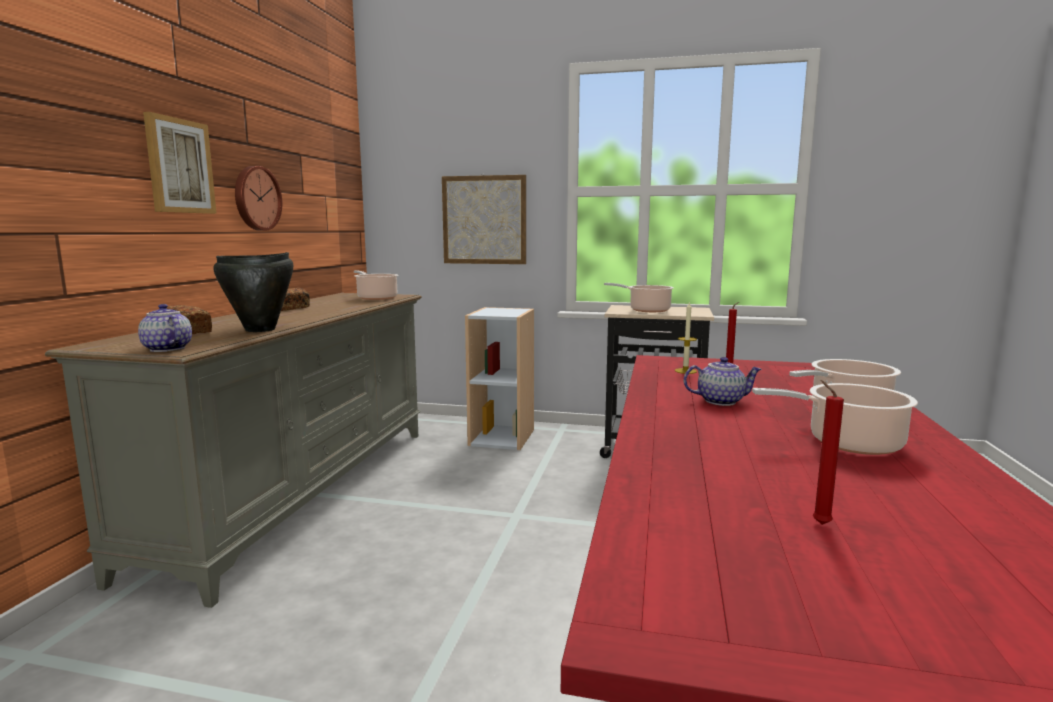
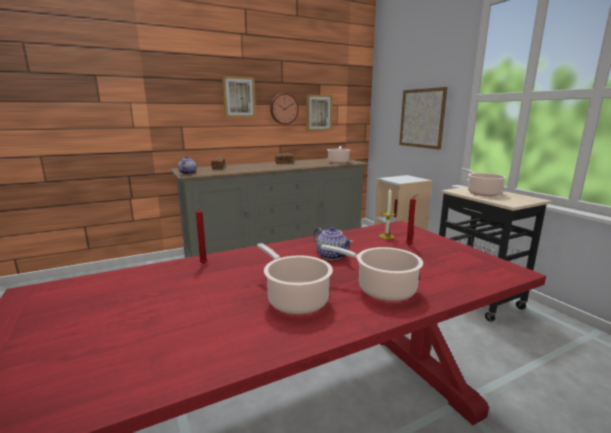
camera: 50 degrees right, 5 degrees up
(261, 330) = (236, 170): black cooking pot -> none
(304, 209) = (318, 112): none -> picture
(818, 523) = (147, 308): red candle -> red candle (204, 263)

